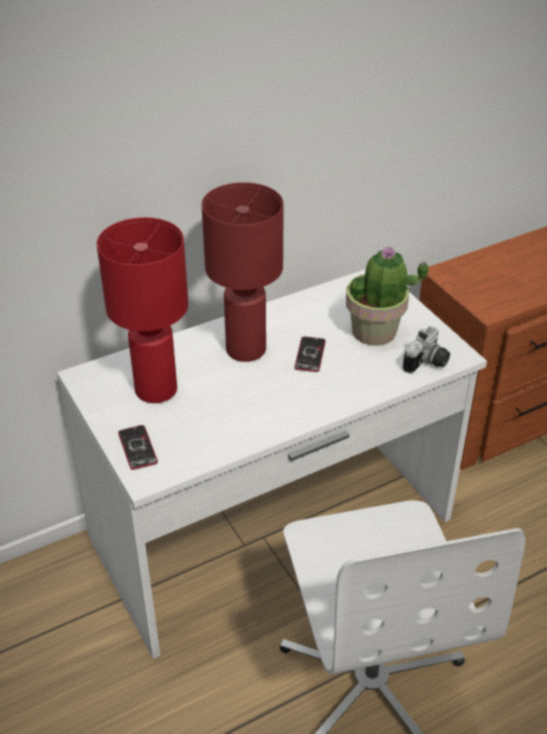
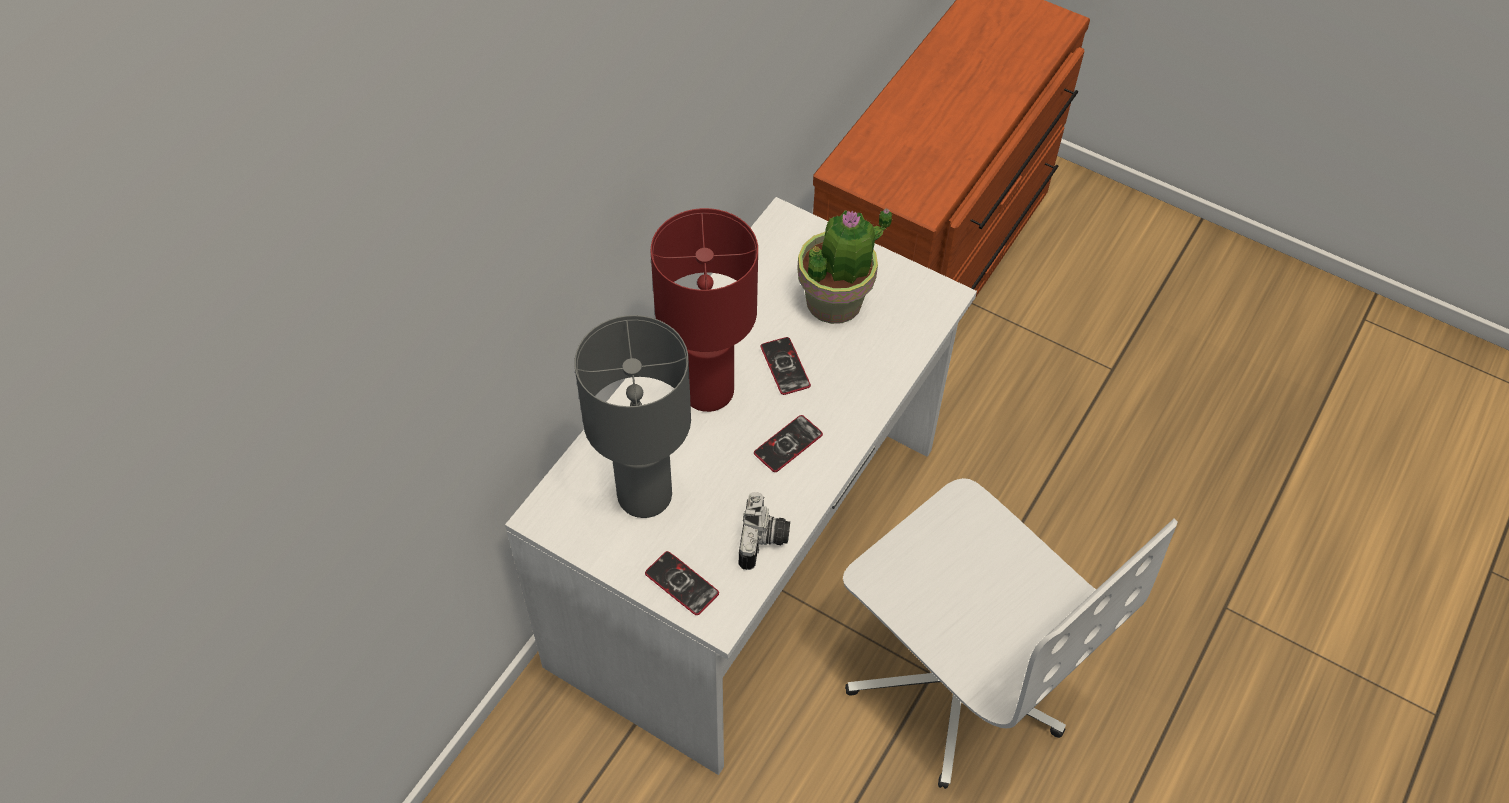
camera: 30 degrees left, 15 degrees up
(156, 391) = (646, 496): red table lamp -> grey table lamp
(276, 398) = (788, 444): none -> phone
(428, 363) = (919, 322): camera -> camera (765, 541)

